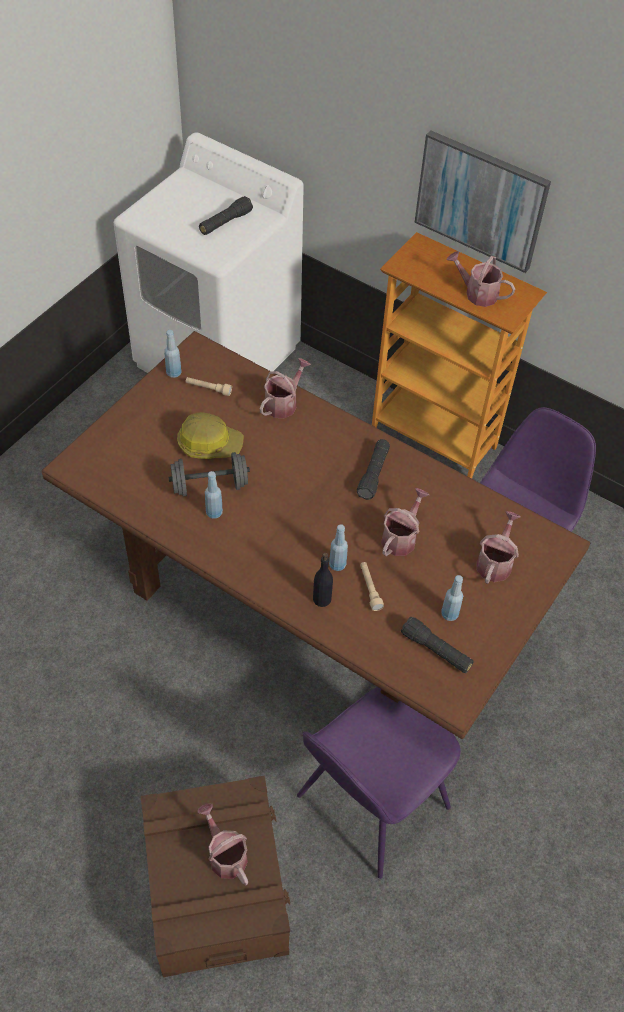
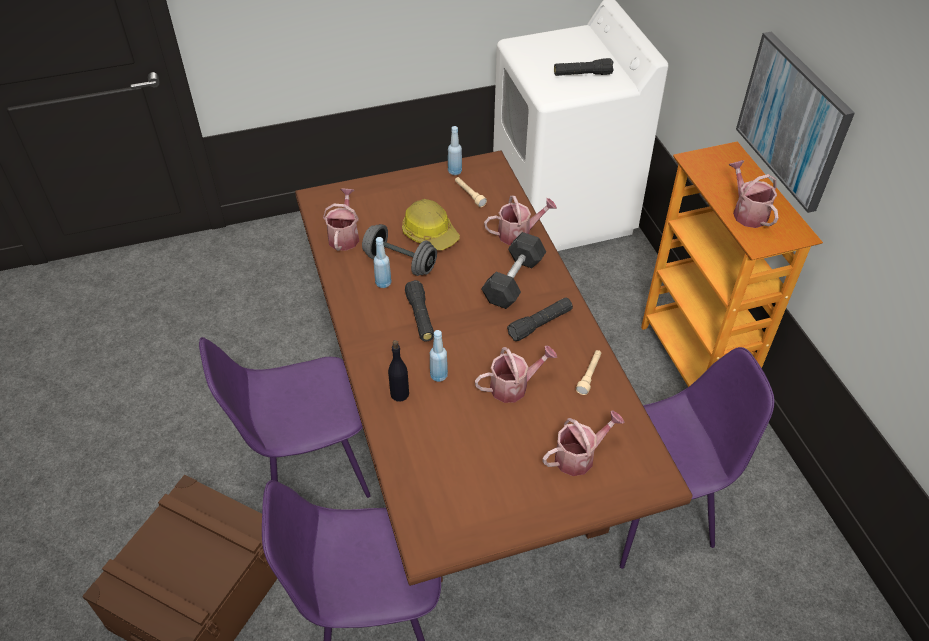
camera: 40 degrees right, 5 degrees down
(205, 724) = (307, 468): none -> purple chair
(225, 854) = (196, 560): watering can -> watering can (344, 236)
(319, 448) = (513, 281): none -> grey dumbbell
(370, 588) = (446, 410): beige flashlight -> beige flashlight (589, 375)
(436, 650) = (452, 494): black flashlight -> black flashlight (420, 317)
(449, 614) = (494, 473): blue bottle -> none

